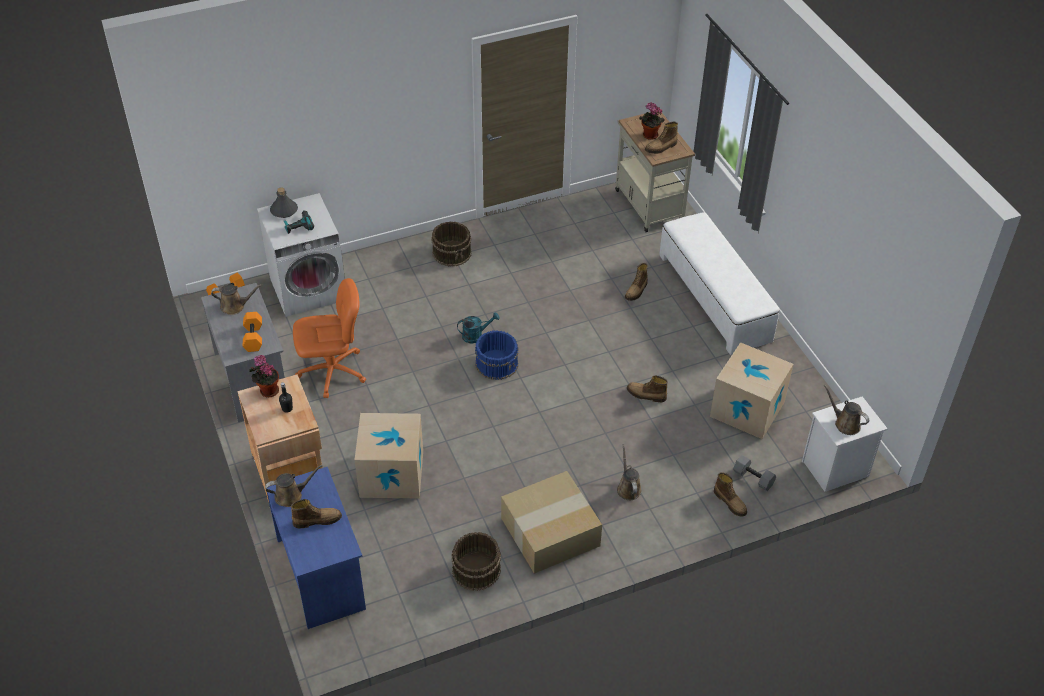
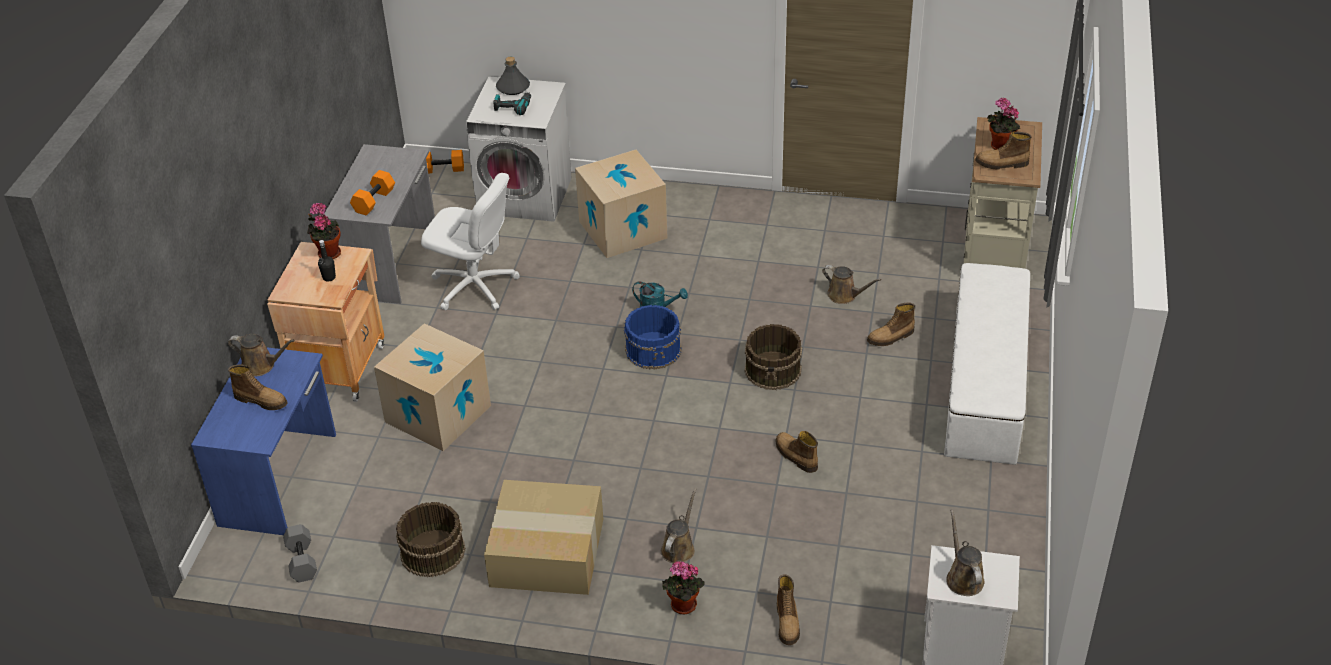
camera: 35 degrees right, 5 degrees down
(235, 306) = (386, 165): brown watering can -> brown watering can (844, 295)
(332, 371) = (474, 286): orange office chair -> white office chair
(452, 252) = (711, 216): brown bucket -> brown bucket (773, 370)
(662, 524) = (682, 607): none -> potted plant
(747, 409) = (909, 527): cardboard box -> cardboard box (623, 230)
(752, 478) = (841, 609): grey dumbbell -> grey dumbbell (301, 561)

